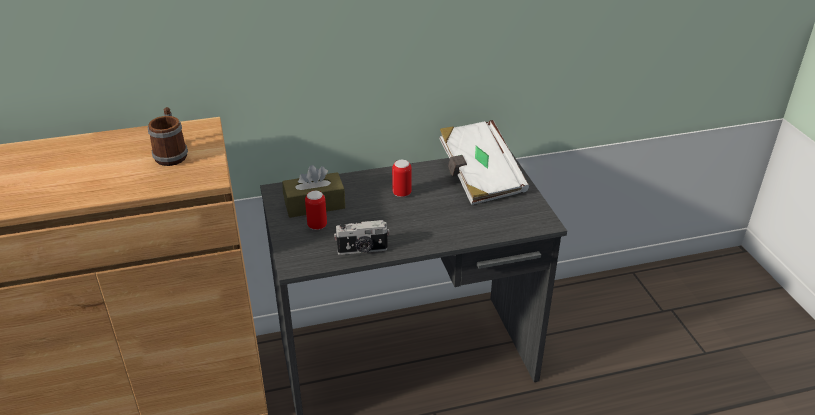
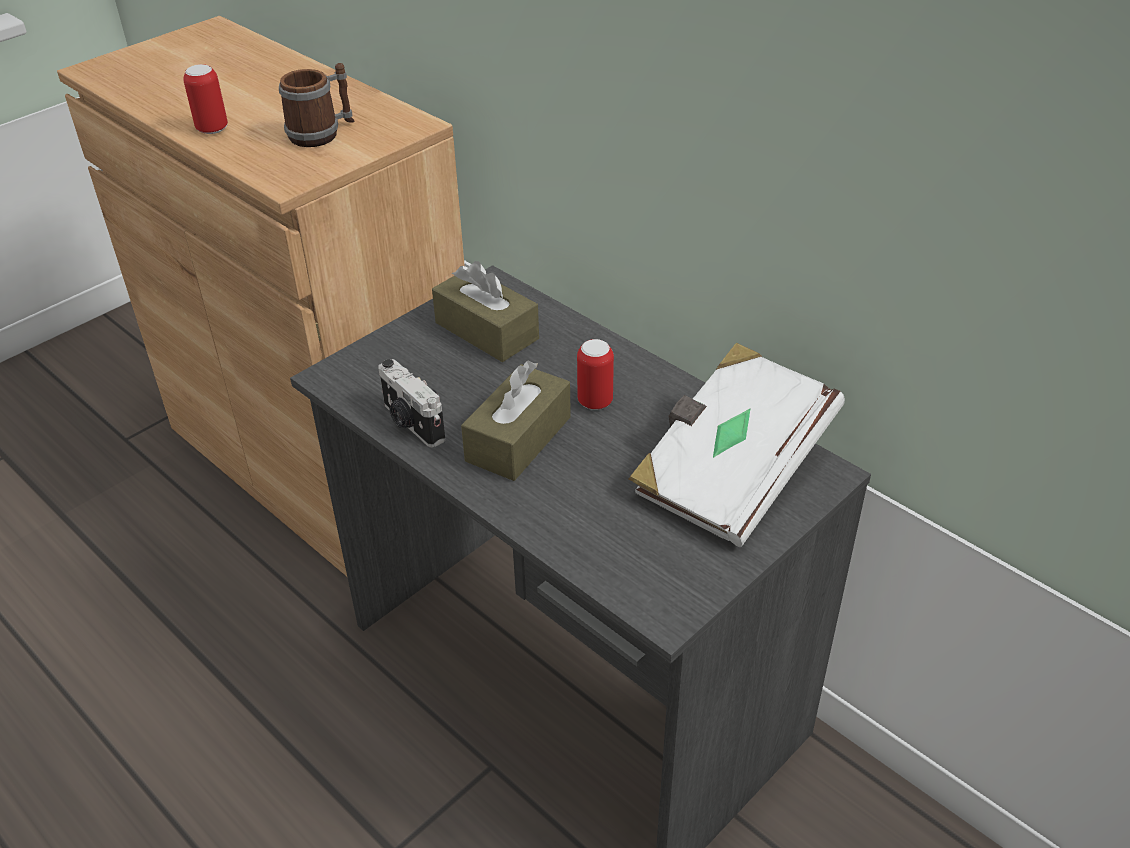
camera: 60 degrees right, 5 degrees up
(317, 226) = (437, 355): can -> can (212, 129)
(406, 223) = (518, 439): none -> brown tissue box

